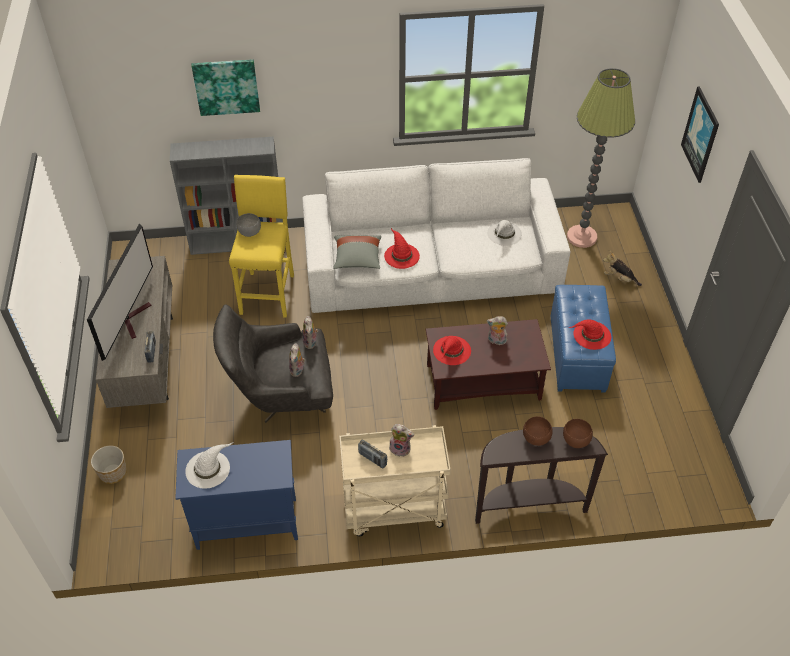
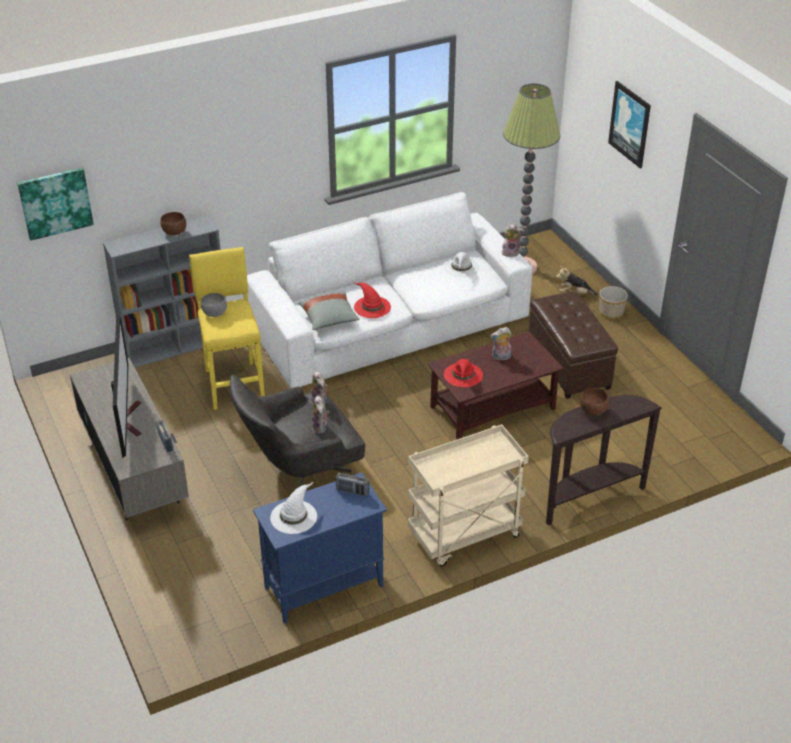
camera: 20 degrees left, 10 degrees down
(112, 473) = (155, 582): planter -> planter (610, 313)
(226, 86) = (160, 167): picture -> picture (55, 203)
(372, 459) = (449, 469): radio -> radio (352, 491)
(401, 448) = (471, 454): plush toy -> plush toy (510, 252)
(575, 441) = (628, 404): brown bowl -> brown bowl (174, 232)
(577, 354) = (569, 364): blue ottoman -> brown ottoman
(591, 335) = (586, 332): red hat -> none

